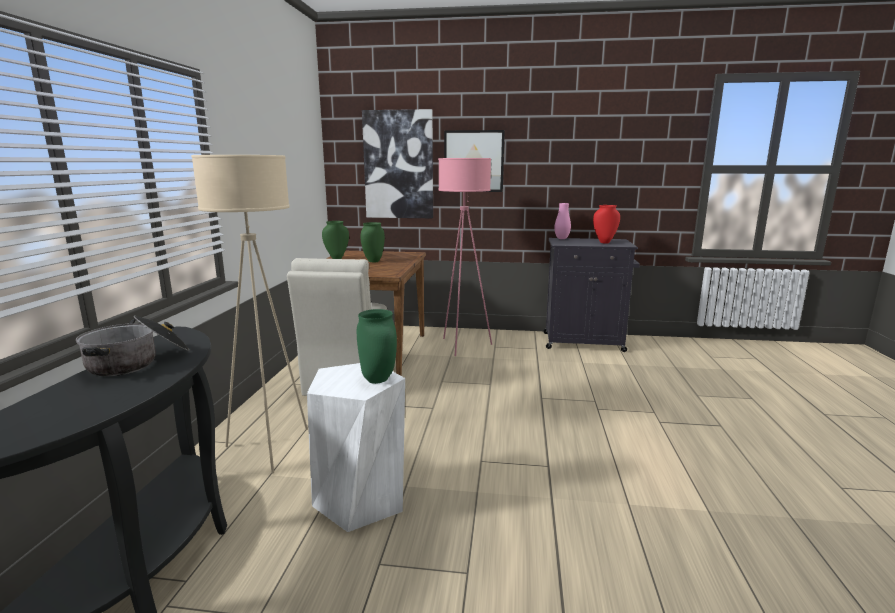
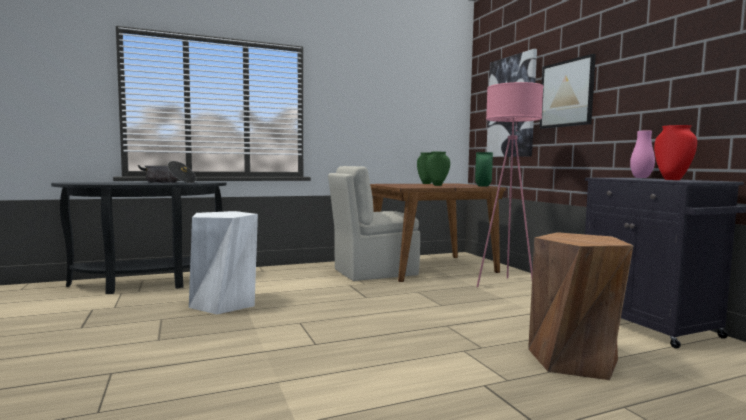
camera: 60 degrees right, 10 degrees down
(270, 448) = (264, 277): beige floor lamp -> none
(377, 380) = (224, 215): green vase -> green vase (482, 186)
(630, 382) = (573, 360): none -> brown stool

